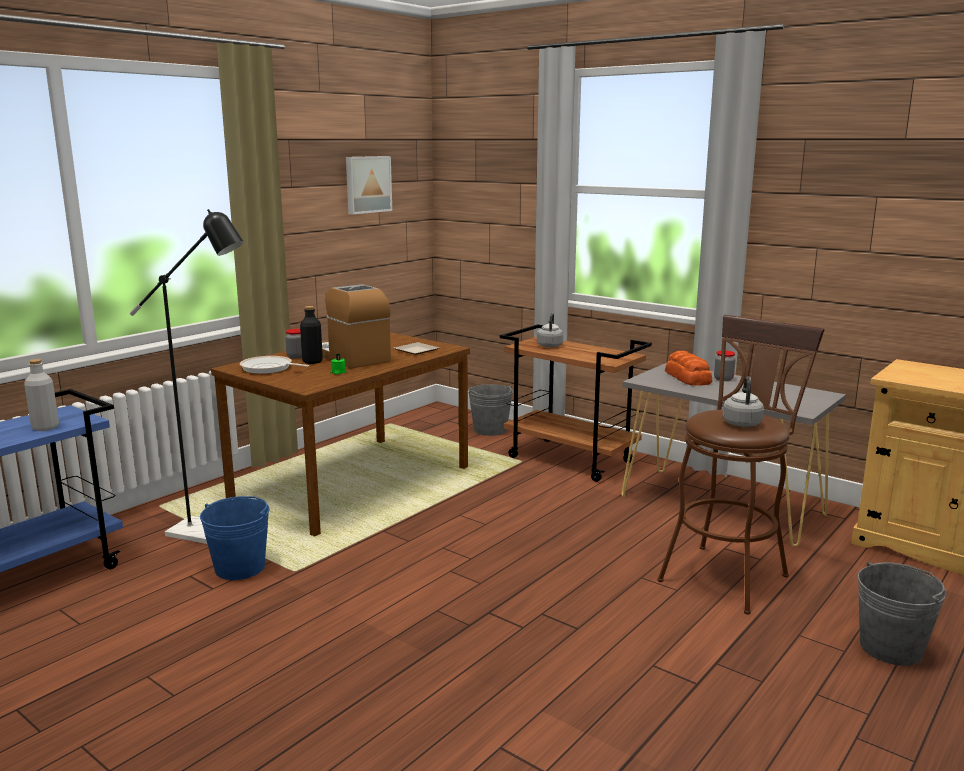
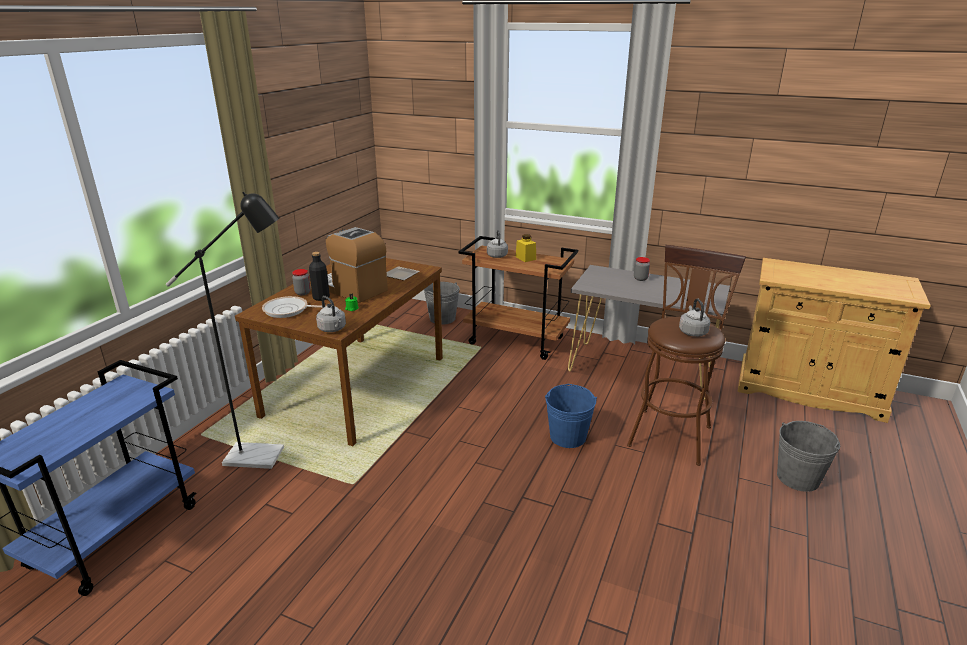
camera: 15 degrees left, 10 degrees up
(45, 427) = (117, 407): grey bottle -> none
(240, 567) = (305, 488): blue bucket -> blue bucket (568, 437)
(303, 386) = (333, 329): none -> grey kettle
(367, 184) = (326, 124): picture -> none
(583, 350) = (525, 258): none -> yellow jar
(687, 378) = (615, 280): bread -> none

